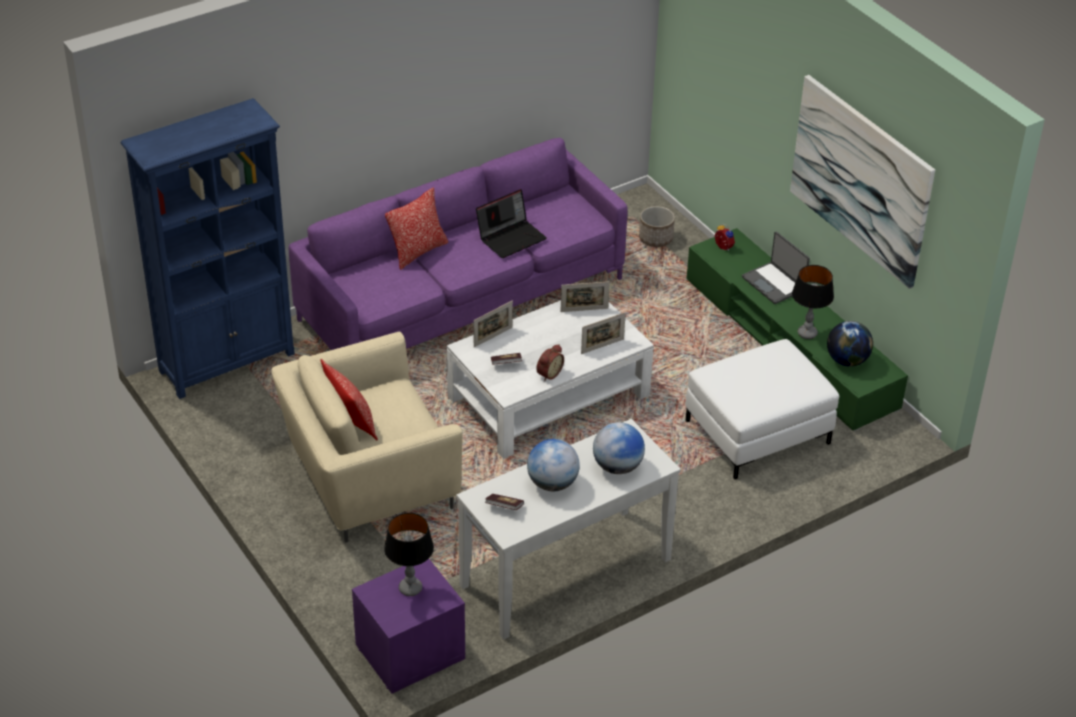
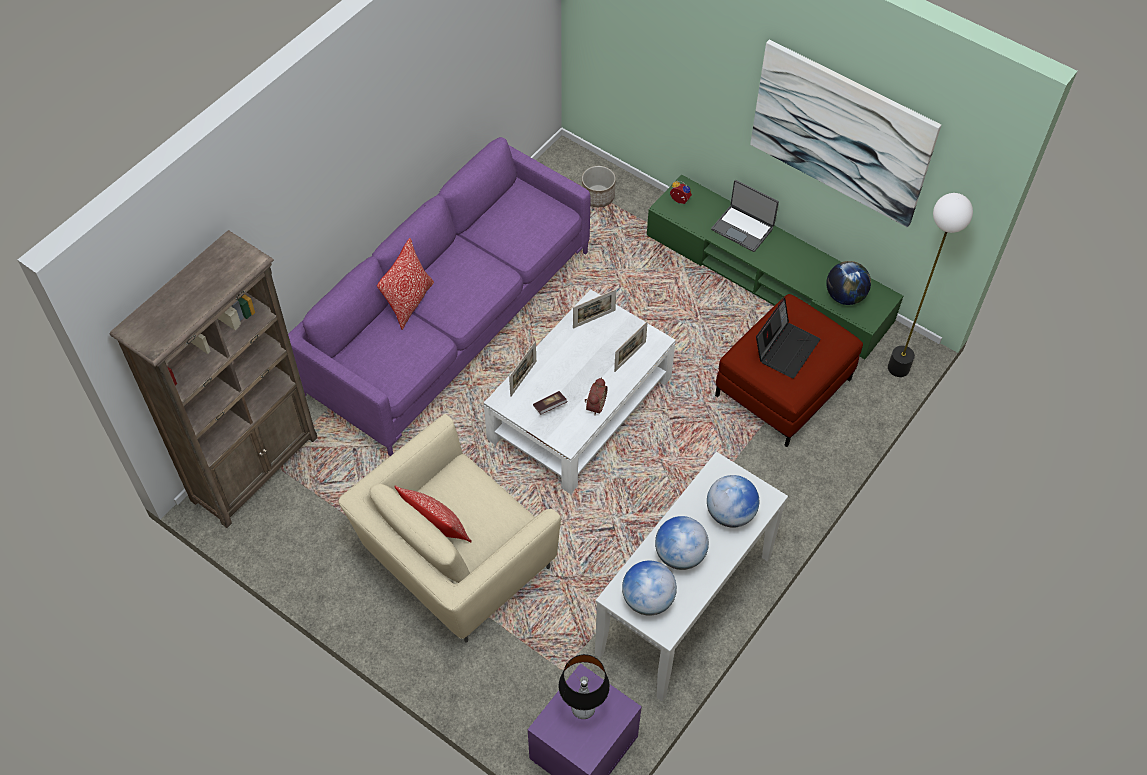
camera: 20 degrees left, 15 degrees up
(228, 362) = (255, 468): blue bookcase -> brown bookcase
(504, 507) = (648, 599): book -> globe
(511, 237) = (492, 258): laptop -> laptop (785, 348)
(757, 431) = (783, 386): white ottoman -> red ottoman
(807, 333) = (797, 276): table lamp -> none
(885, 447) = (899, 368): none -> floor lamp

